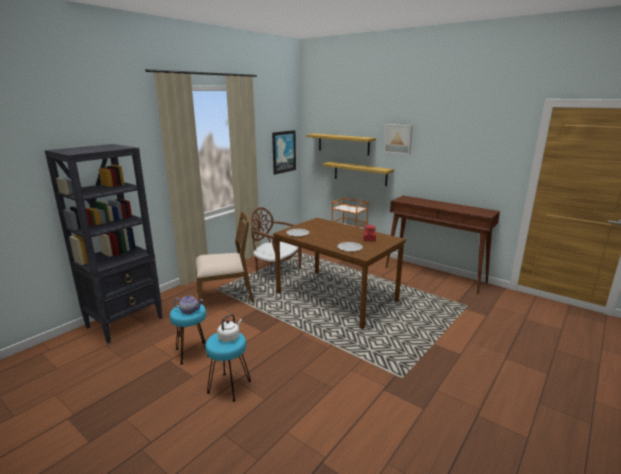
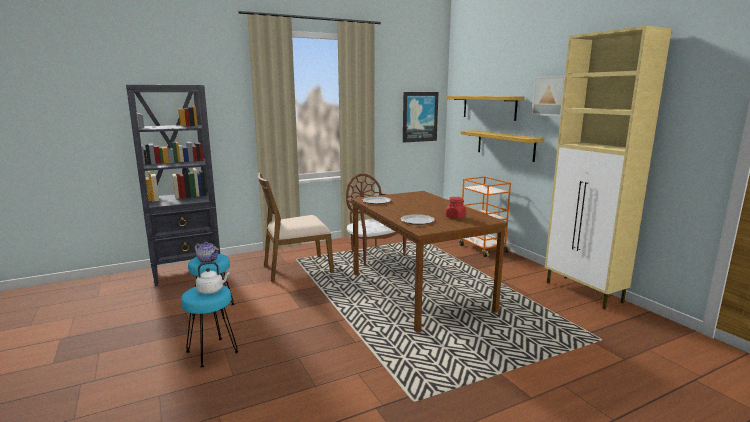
camera: 25 degrees right, 5 degrees down
(225, 297) = (297, 268): brown chair -> brown chair turned 150 degrees clockwise
(435, 275) = (584, 292): brown console table -> beige cabinet

